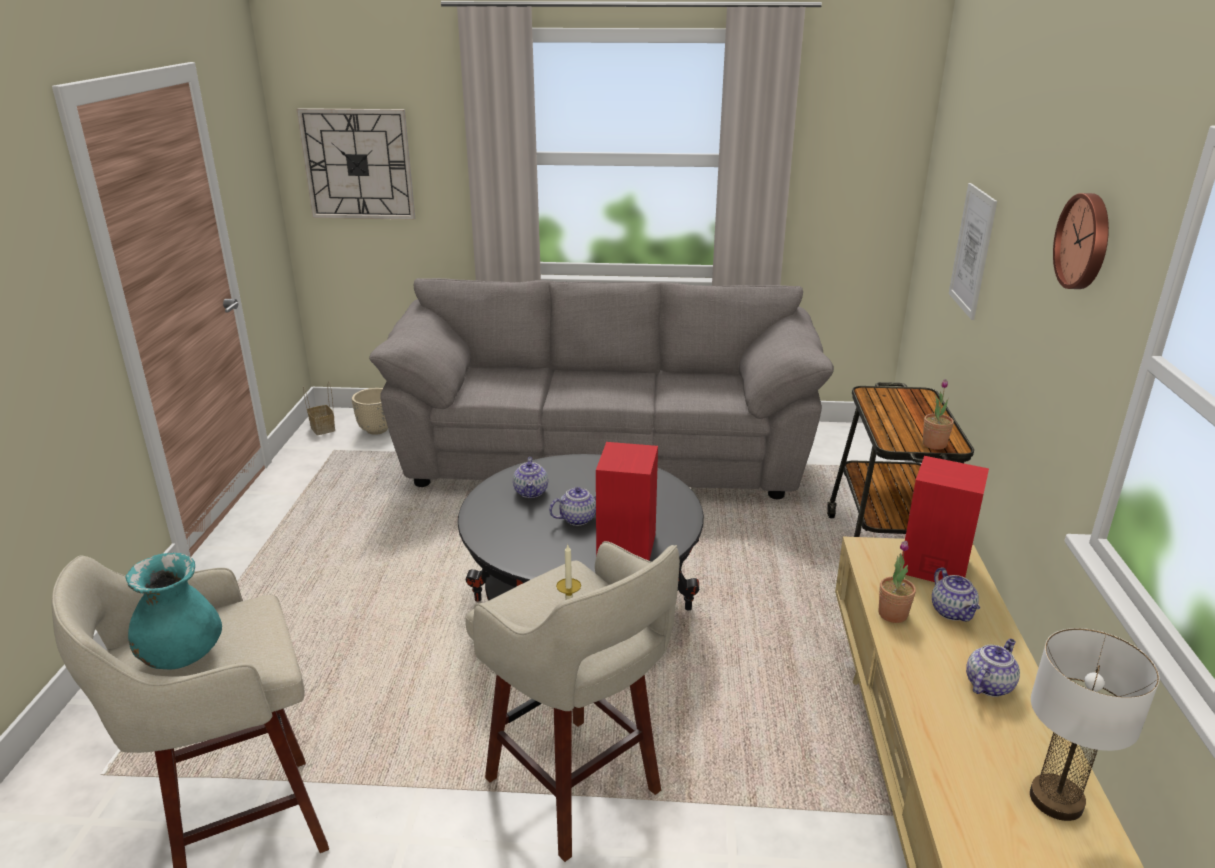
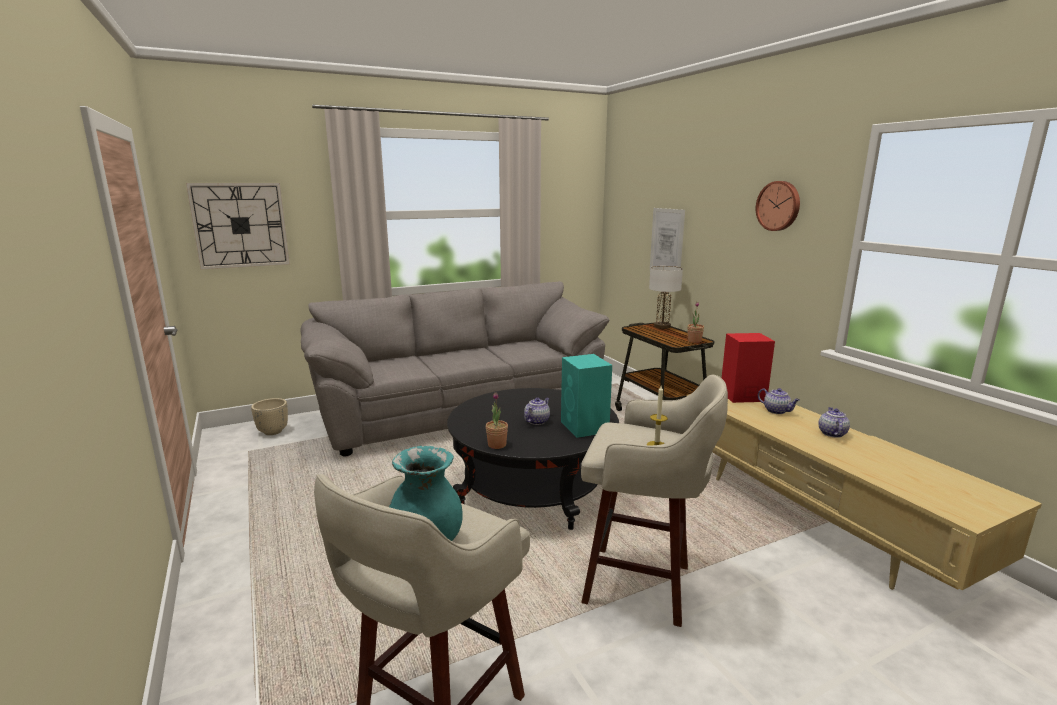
camera: 30 degrees left, 10 degrees down
(323, 428) = (224, 440): basket -> none
(531, 492) = (489, 415): teapot -> none
(626, 548) = (585, 427): red speaker -> turquoise speaker
(892, 614) = (755, 419): potted plant -> potted plant (497, 445)
(1055, 799) = (918, 466): table lamp -> table lamp (662, 326)

